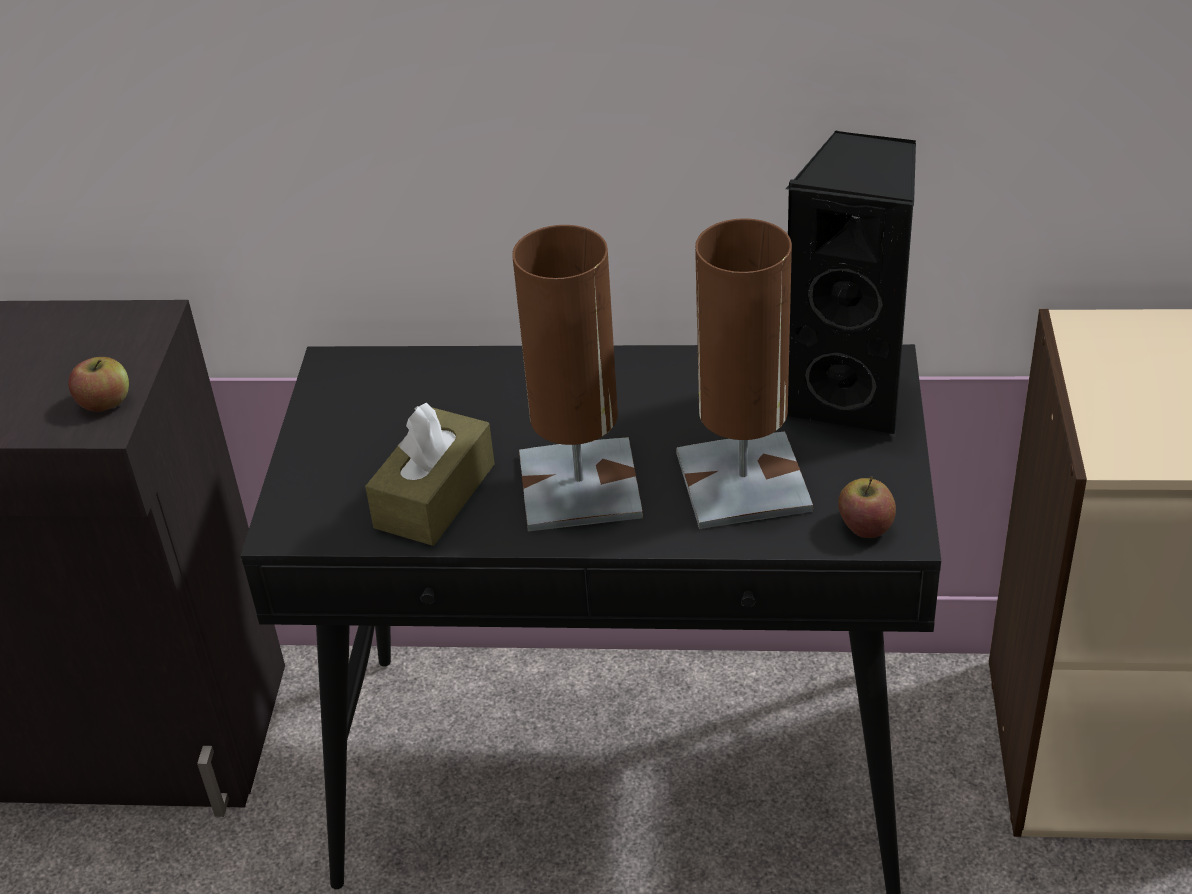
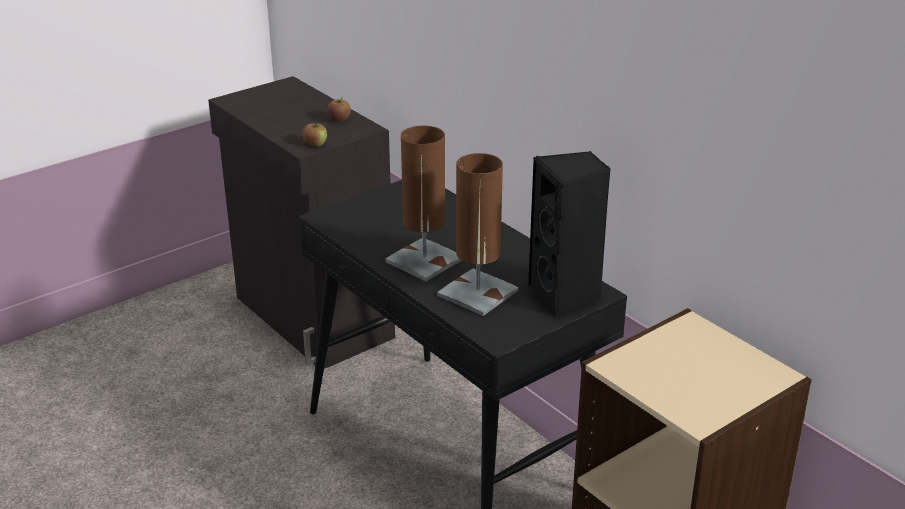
camera: 45 degrees right, 10 degrees down
(435, 496) = (377, 235): brown tissue box -> none
(865, 526) = (491, 331): apple -> apple (339, 119)

